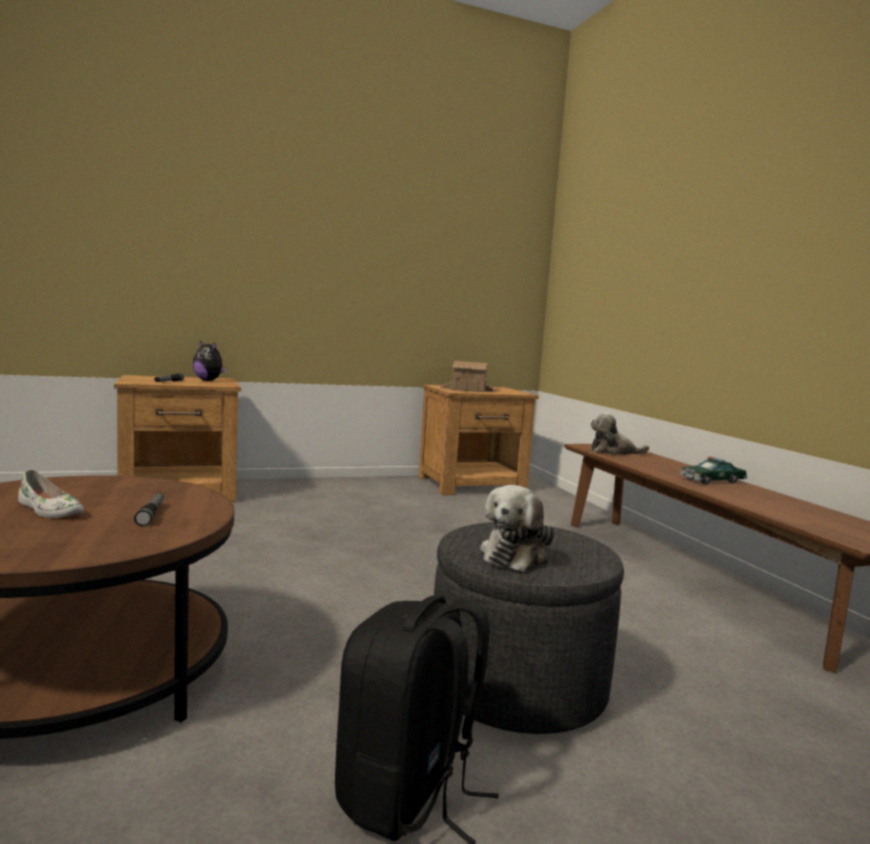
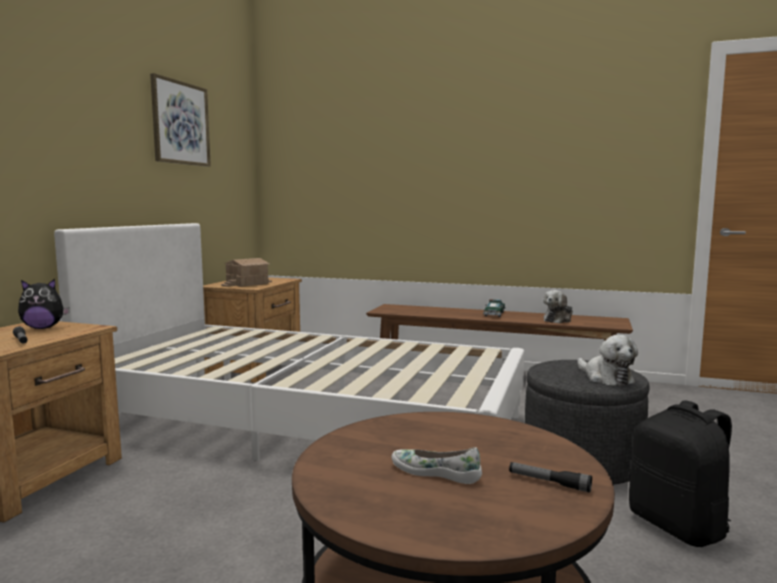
camera: 50 degrees left, 0 degrees up
(49, 510) = (436, 472): white shoe -> white shoe turned 135 degrees counterclockwise
(151, 514) = (481, 439): flashlight -> flashlight (549, 482)
(383, 532) = (306, 424): none -> white bed
(427, 218) = (180, 123): none -> picture
(613, 452) = (404, 310): plush toy -> plush toy (558, 320)

